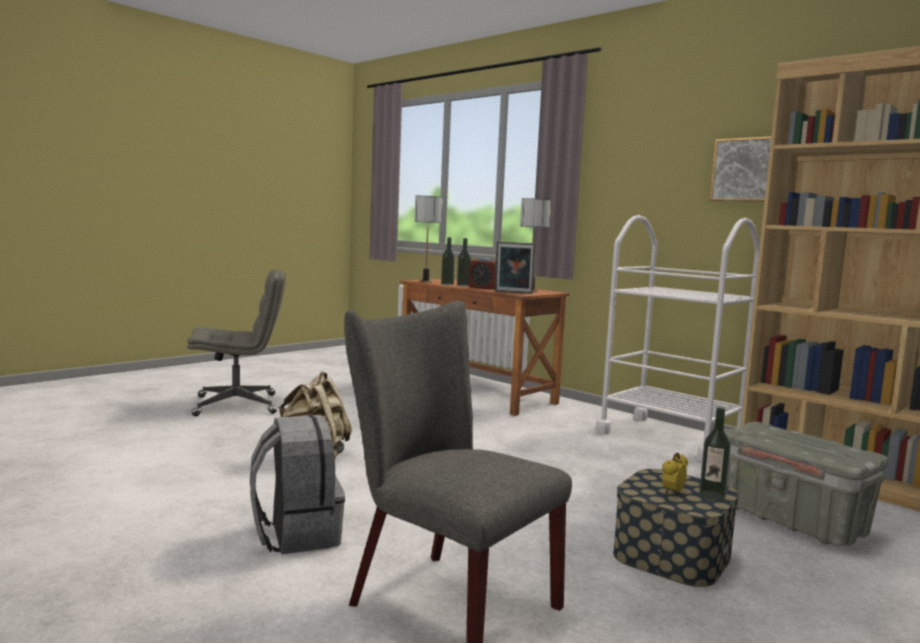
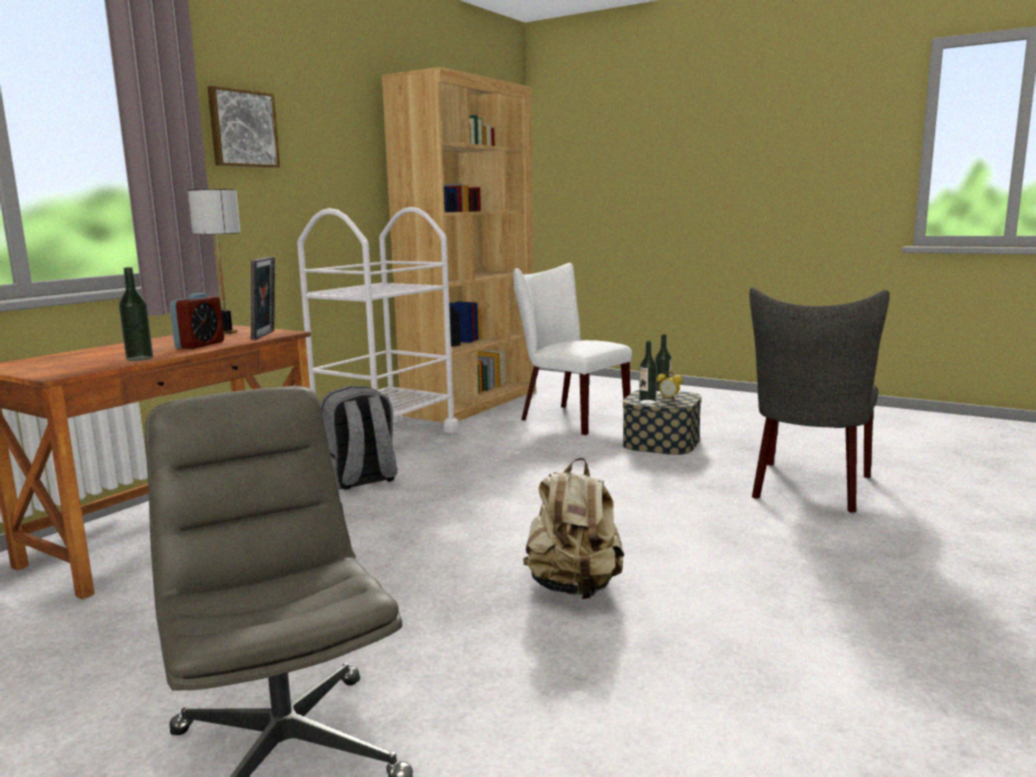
camera: 100 degrees left, 5 degrees up
(296, 534) = (786, 550): grey backpack -> grey backpack (361, 480)
(425, 282) = (90, 368): table lamp -> none
(463, 285) = (160, 352): bottle -> bottle (647, 402)
(745, 170) = (348, 157): picture -> picture (242, 129)
(792, 520) = (568, 418): grey storage box -> white chair

